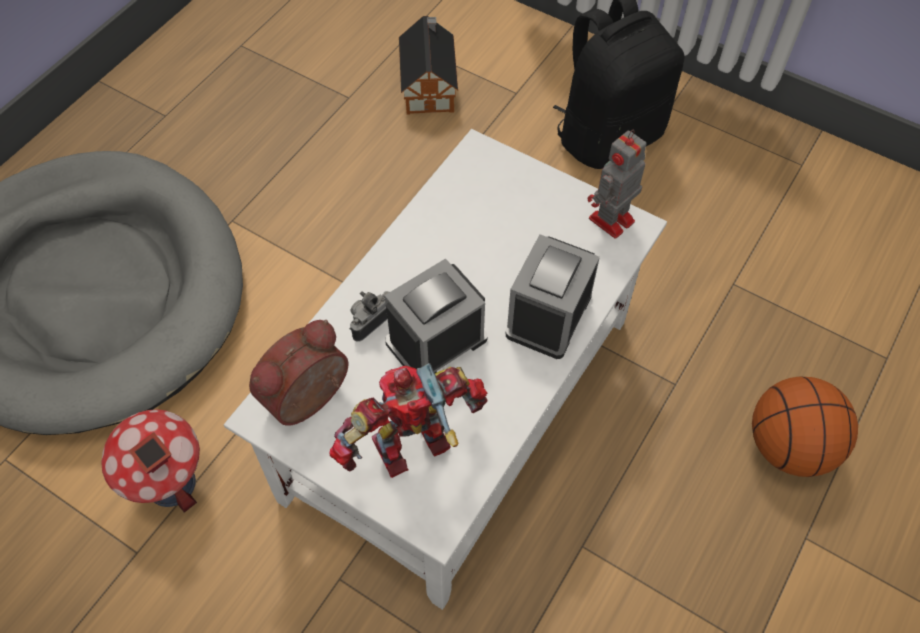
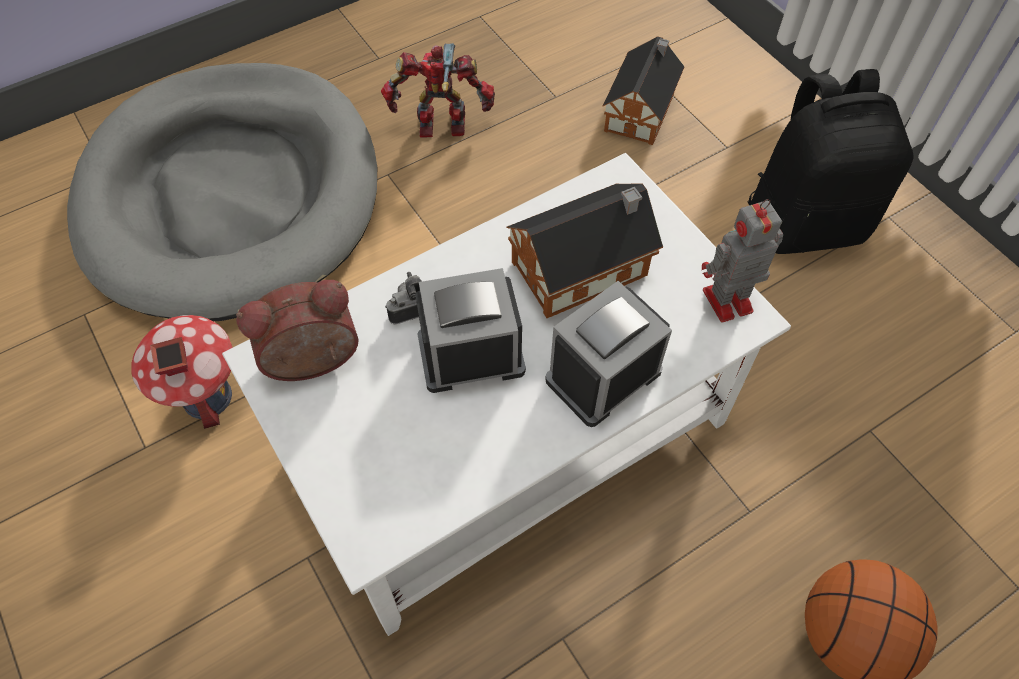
camera: 25 degrees right, 0 degrees up
(414, 449) = (387, 457): toy robot -> toy robot (443, 128)
(489, 235) = (585, 267): none -> toy house

